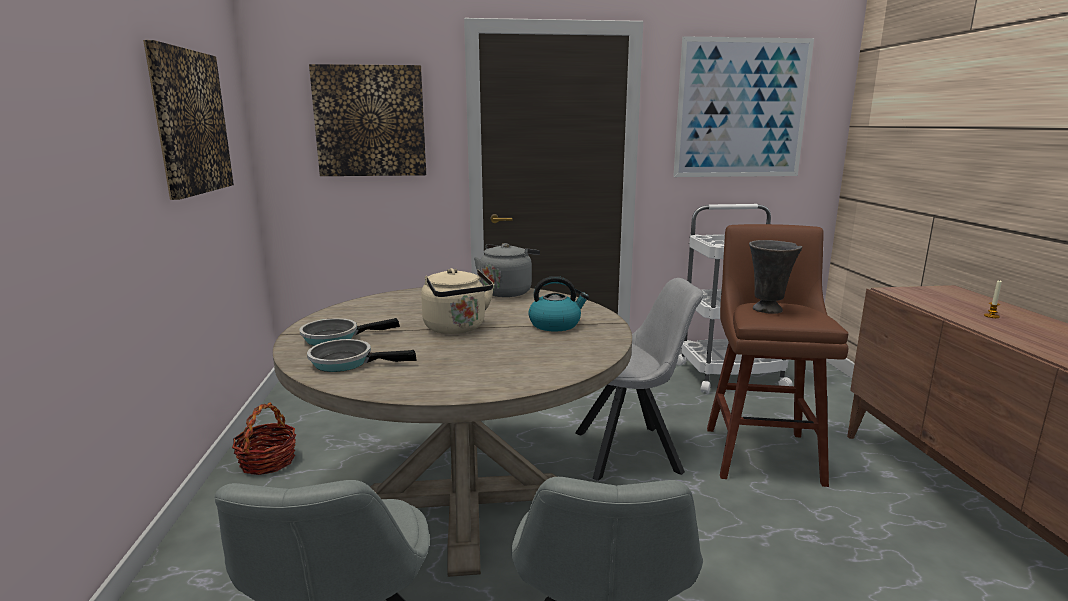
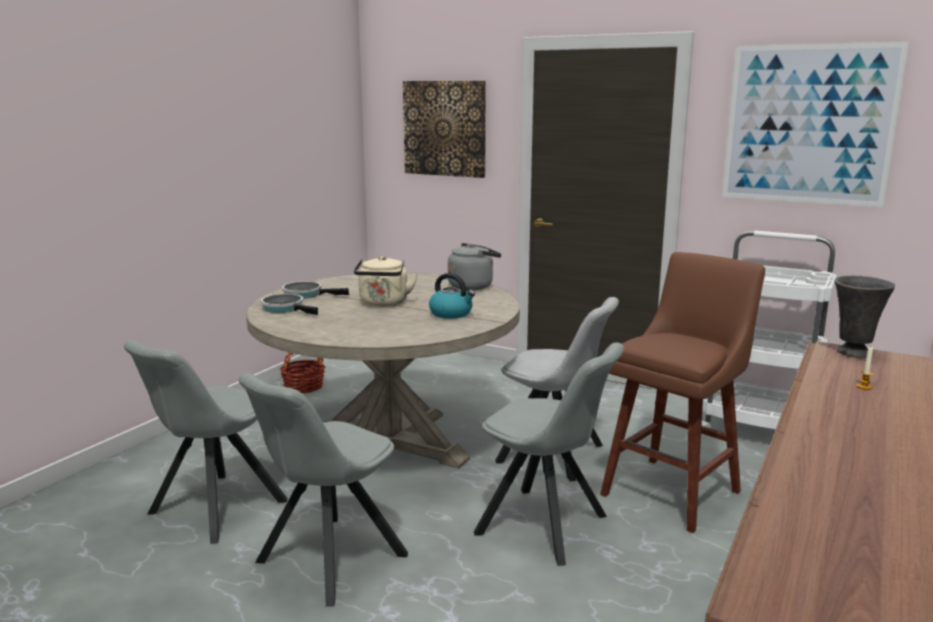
camera: 35 degrees right, 0 degrees up
(190, 122) = (288, 132): picture -> none
(728, 532) = (545, 526): none -> grey chair
(768, 310) = (664, 340): grey vase -> grey vase (854, 354)

